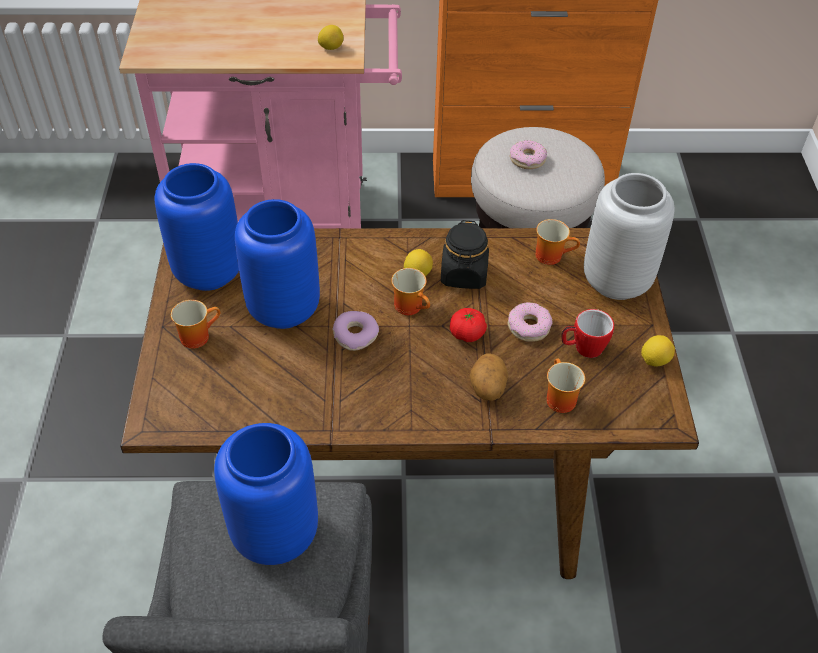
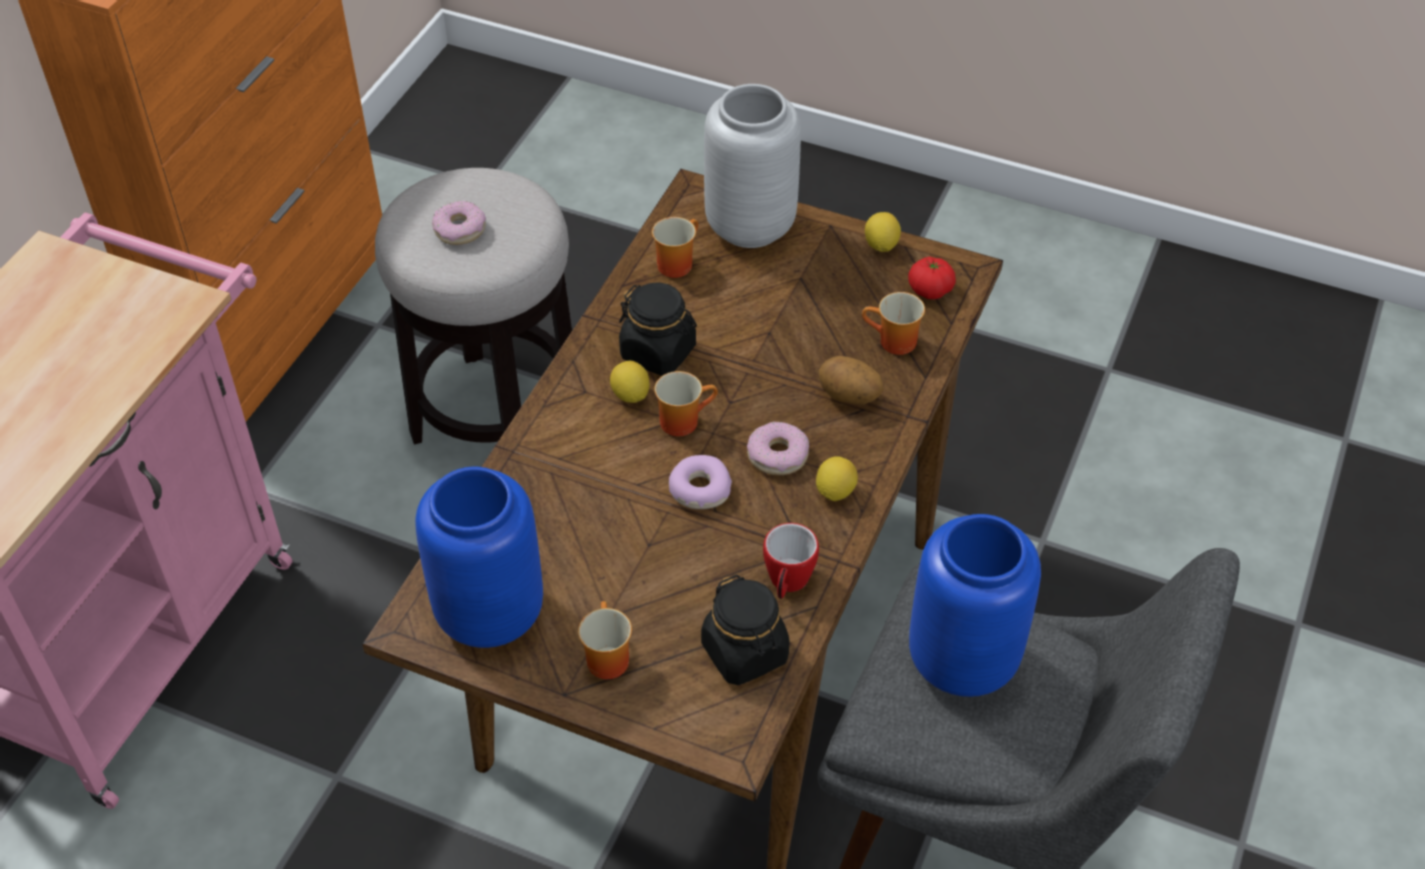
camera: 65 degrees left, 0 degrees up
(229, 404) = (745, 653): none -> black jar
(283, 308) = (609, 549): blue vase -> none
(331, 47) = (149, 311): lemon -> lemon (835, 491)
(467, 333) = (756, 384): tomato -> tomato (930, 290)
(528, 327) = (776, 326): donut -> donut (777, 455)
(582, 348) = (833, 294): mug -> mug (787, 584)

